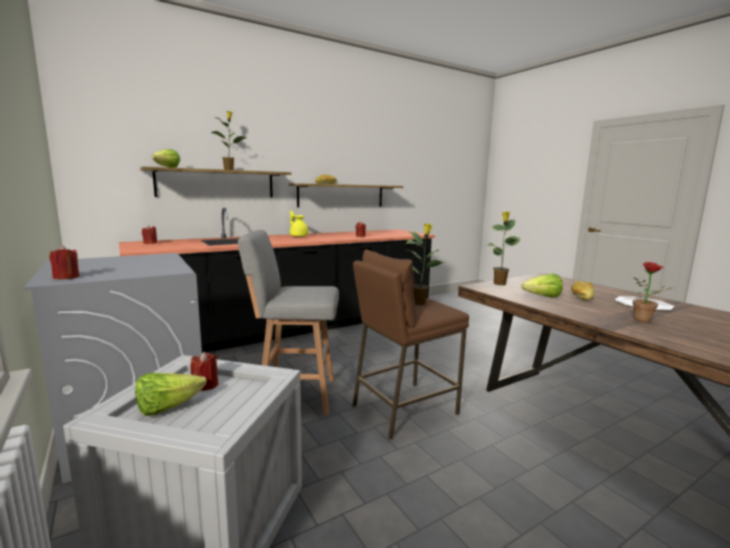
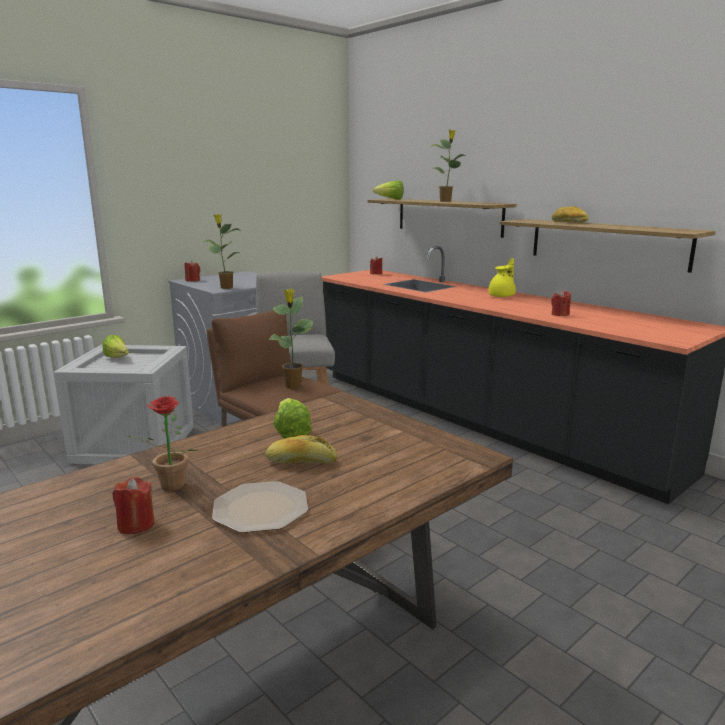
camera: 80 degrees right, 5 degrees up
(205, 385) = (144, 360): red candle -> red candle (136, 525)
(499, 284) = (367, 413): potted plant -> potted plant (225, 287)

